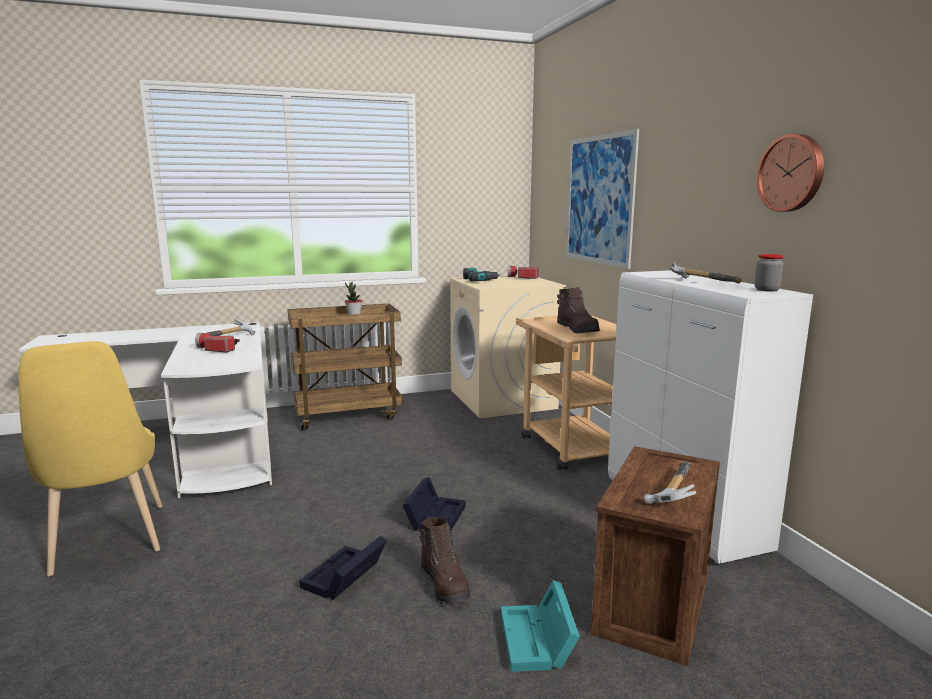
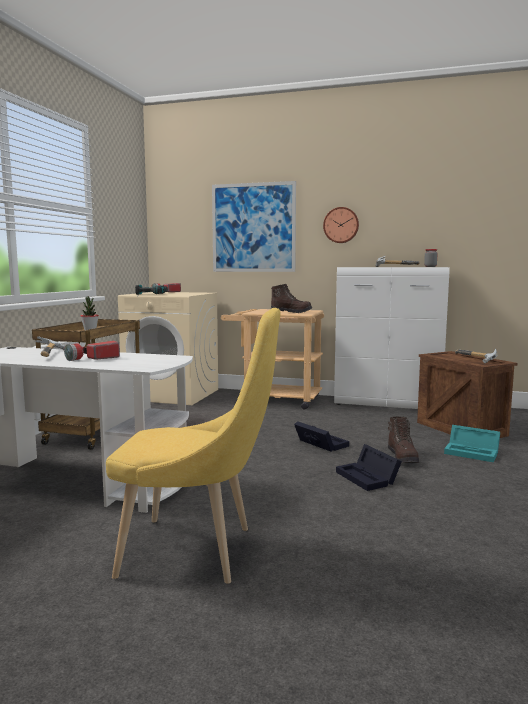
camera: 55 degrees left, 5 degrees down
(445, 584) = (403, 457): brown boot -> brown boot turned 75 degrees clockwise
(792, 173) = (426, 210): wall clock -> wall clock (341, 225)

